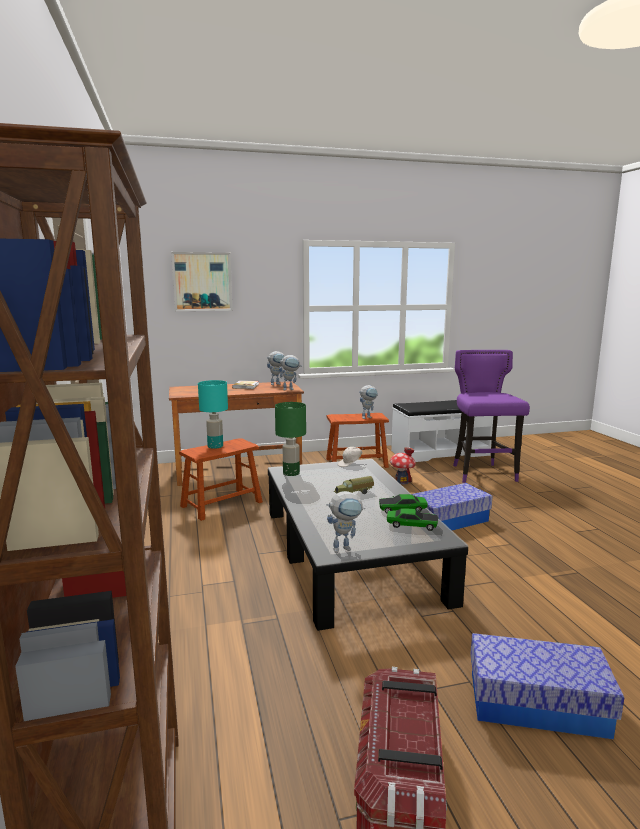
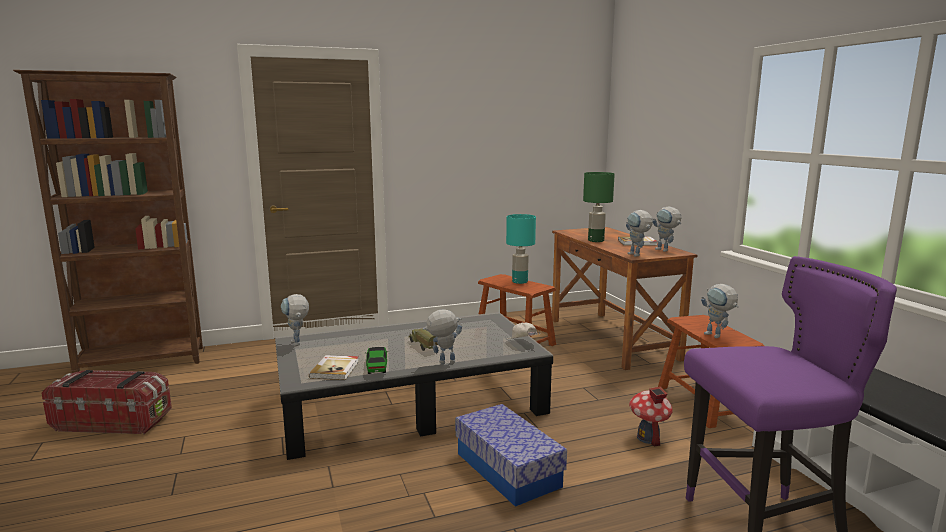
camera: 85 degrees right, 0 degrees up
(202, 281) = (655, 113): picture -> none
(291, 473) = (481, 321): green table lamp -> green table lamp (596, 241)
(393, 488) = (442, 363): none -> toy robot
(412, 525) = (335, 369): toy car -> book
(537, 704) = (131, 482): storage box -> none

